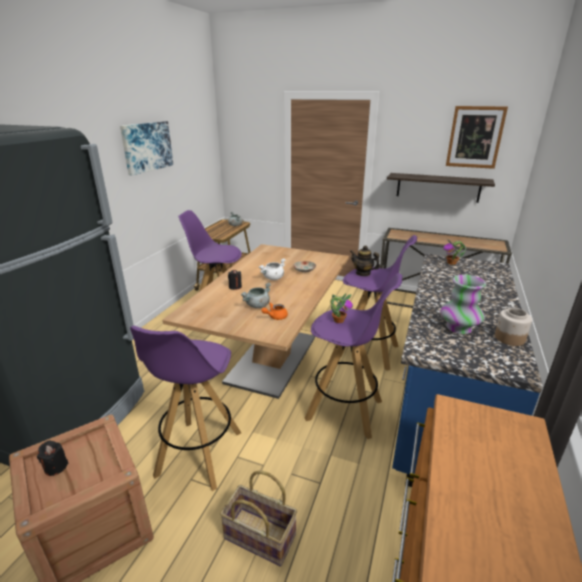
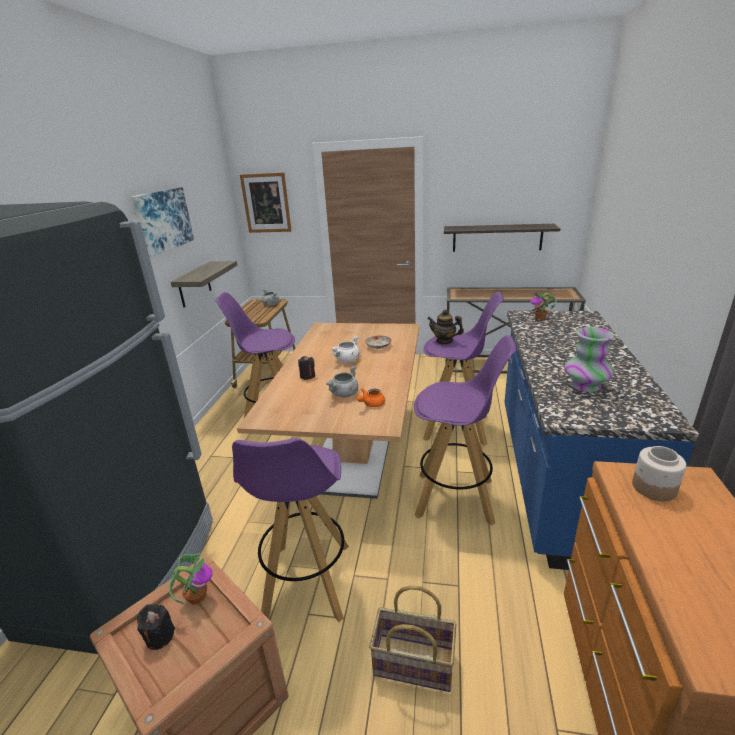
camera: 10 degrees left, 0 degrees up
(170, 201) = (194, 284): none -> shelf
(338, 320) = (443, 397): potted plant -> potted plant (197, 596)
(475, 137) = (532, 180): picture -> picture (266, 203)
(509, 338) = (640, 389): jar -> jar (653, 488)

